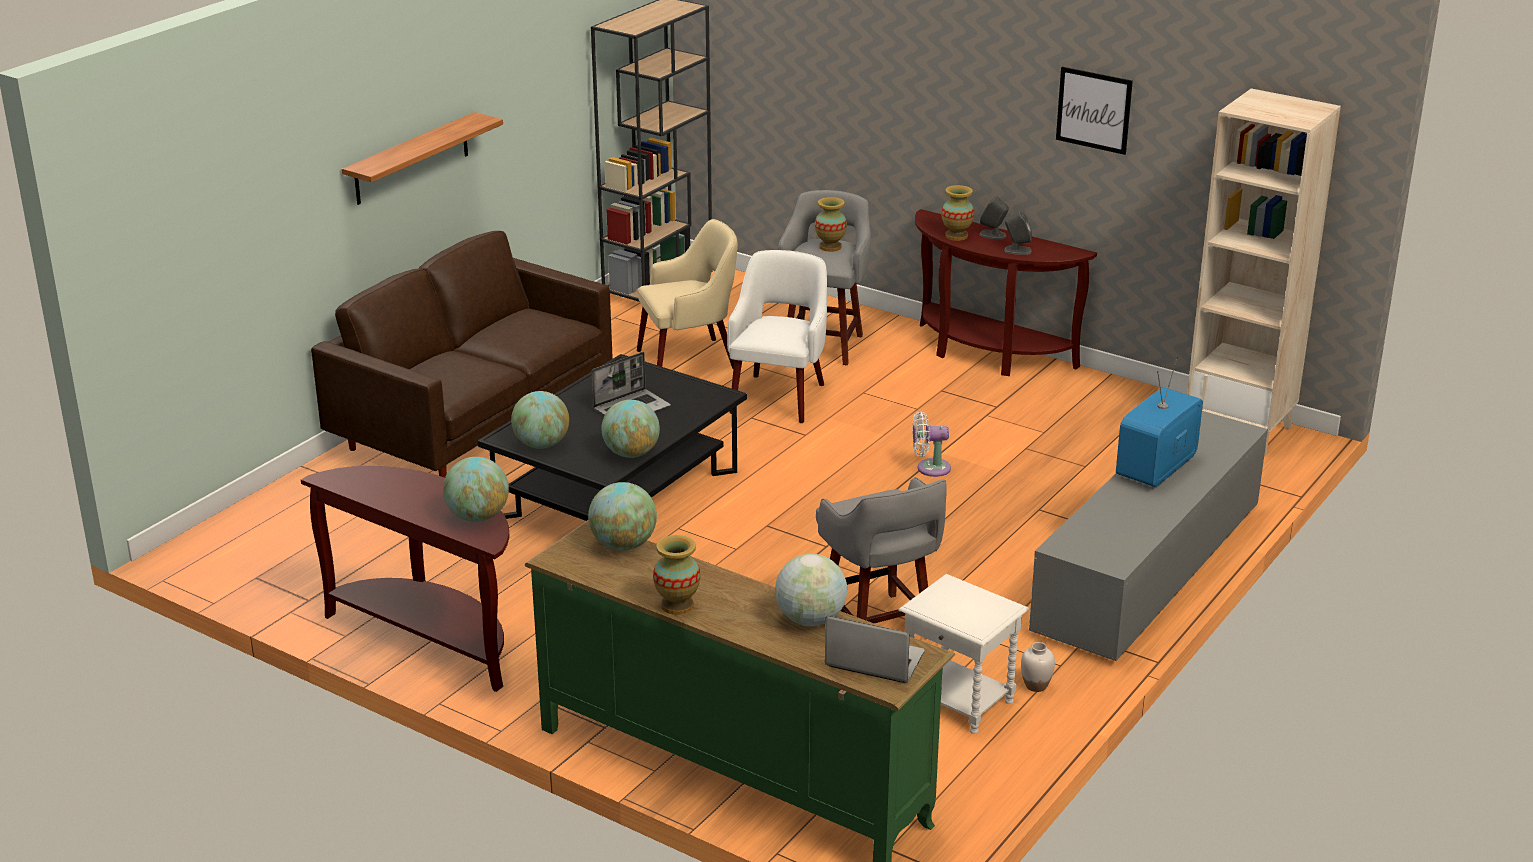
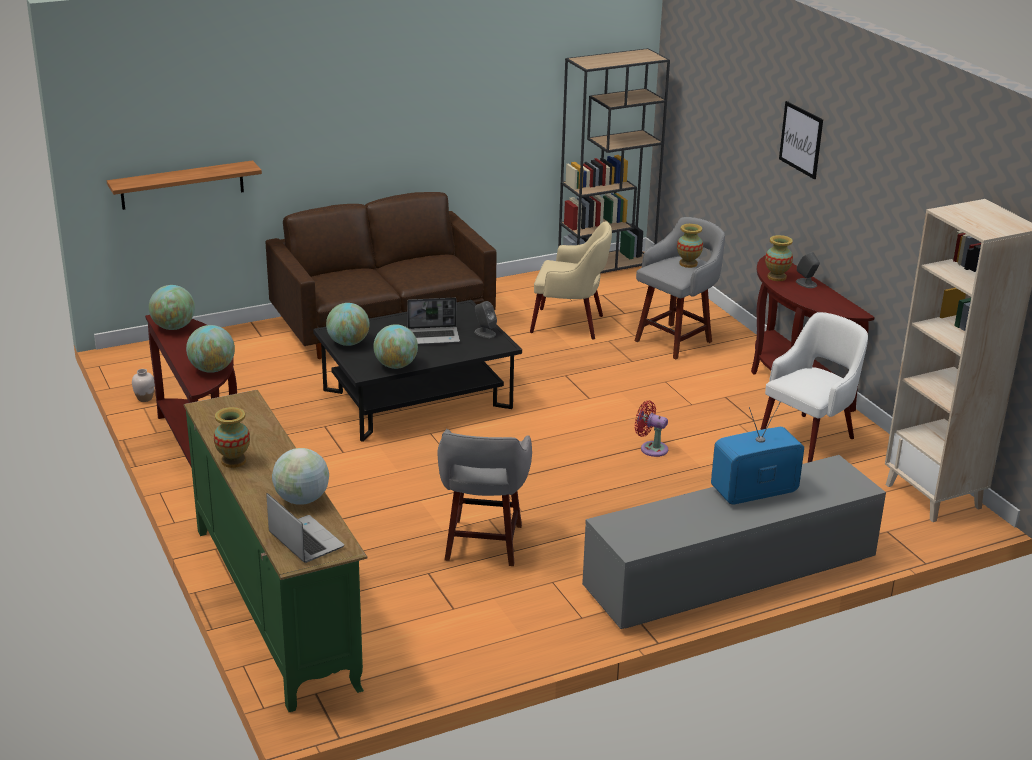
camera: 30 degrees right, 0 degrees up
(411, 159) = (375, 124): shelf -> shelf (182, 185)
(623, 545) = (253, 412): globe -> globe (173, 327)
(778, 397) = (600, 367): white armchair -> white armchair (808, 437)
(929, 468) = (651, 448): white fan -> red fan
(959, 700) = (481, 614): white side table -> none
(1017, 250) = (811, 299): grey speaker -> grey speaker (484, 333)
(1035, 686) = (546, 625): white vase -> white vase (145, 398)
(1094, 110) = (884, 194): picture -> picture (801, 139)

